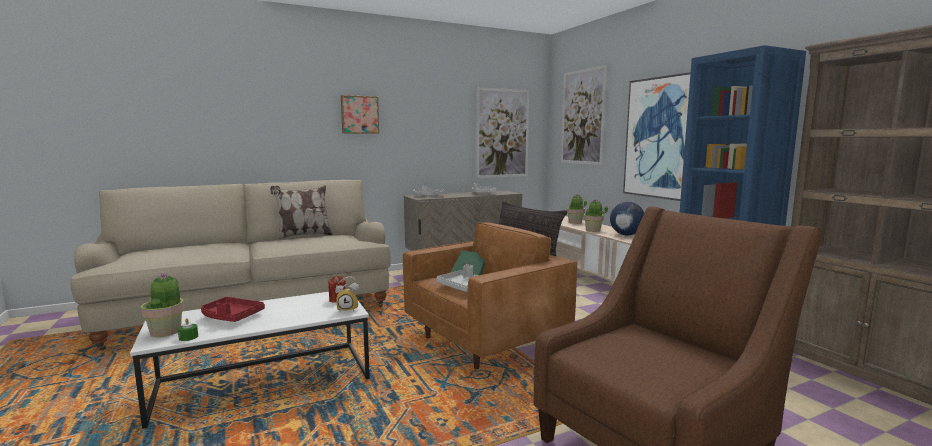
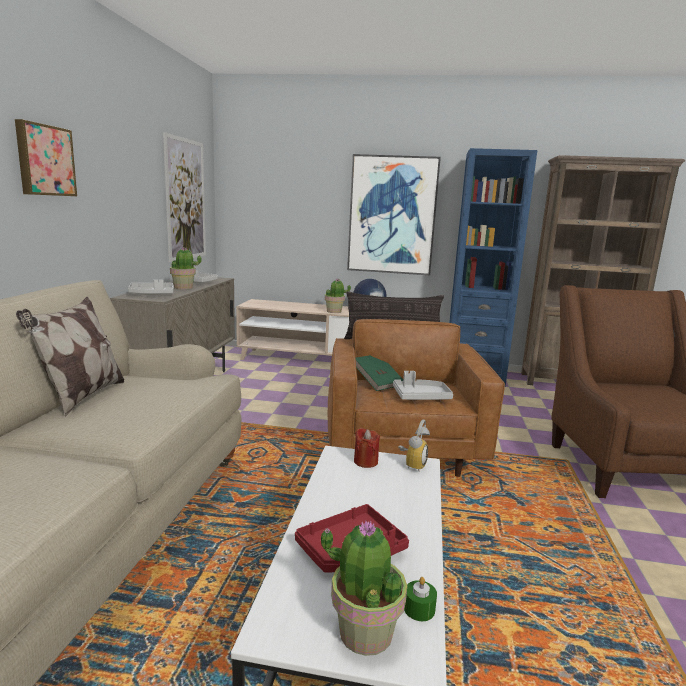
camera: 55 degrees left, 5 degrees up
(575, 222) = (293, 305): potted plant -> potted plant (183, 288)
(582, 117) = (277, 185): picture -> none

